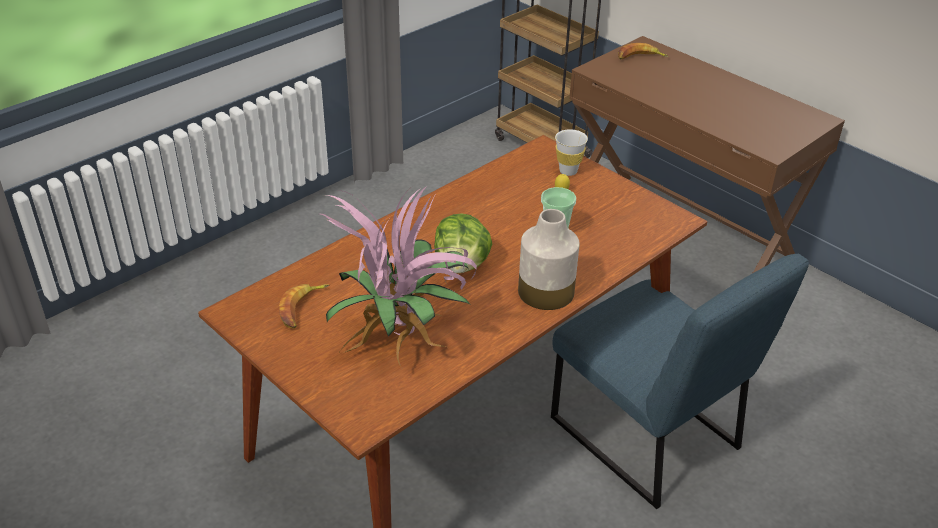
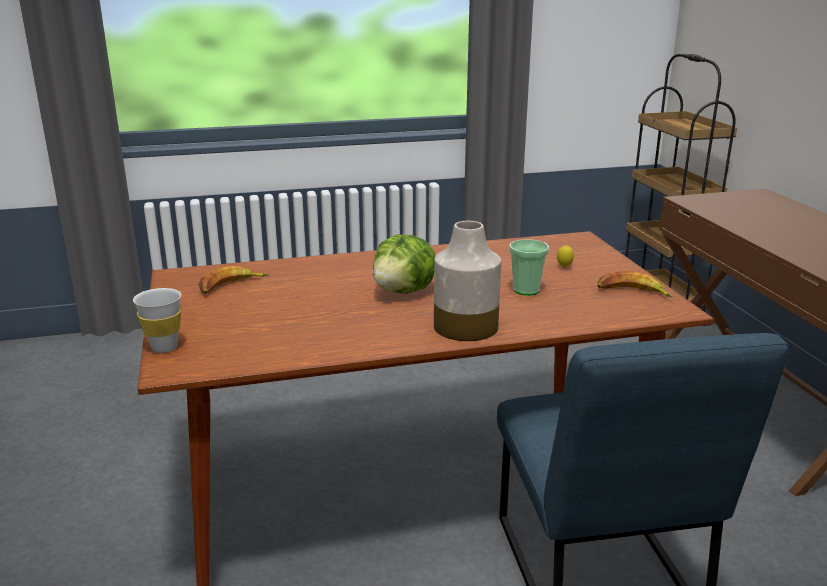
camera: 30 degrees right, 15 degrees down
(401, 339) = (285, 323): potted plant -> none
(568, 171) = (588, 256): white cup -> white cup (164, 347)
(640, 57) = (747, 199): banana -> banana (632, 292)

